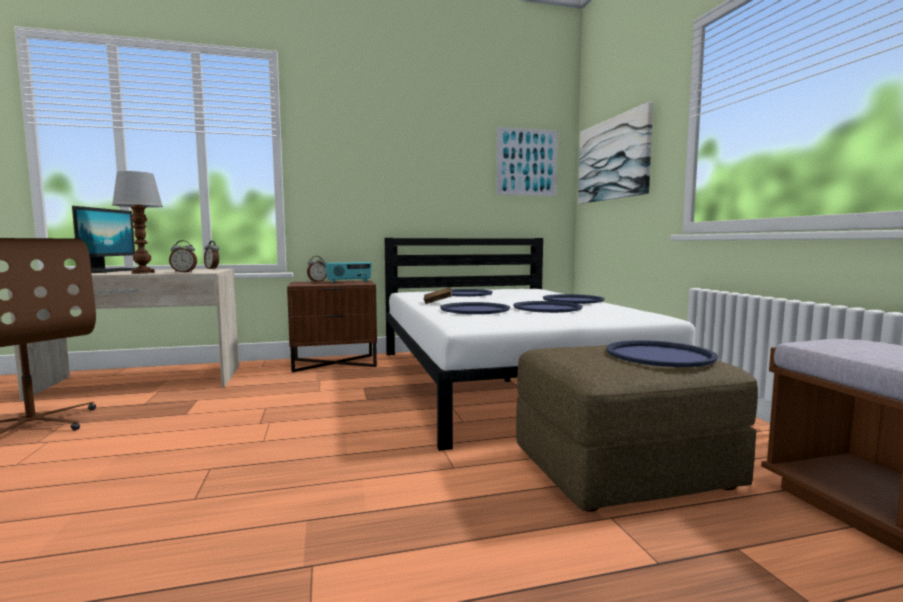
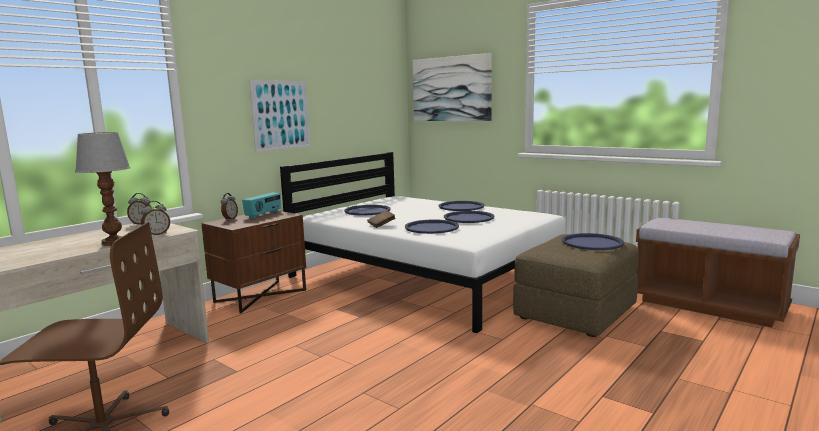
camera: 35 degrees left, 5 degrees up
(108, 271) = (43, 247): monitor -> none
(527, 162) = (375, 86): picture -> picture (281, 115)

